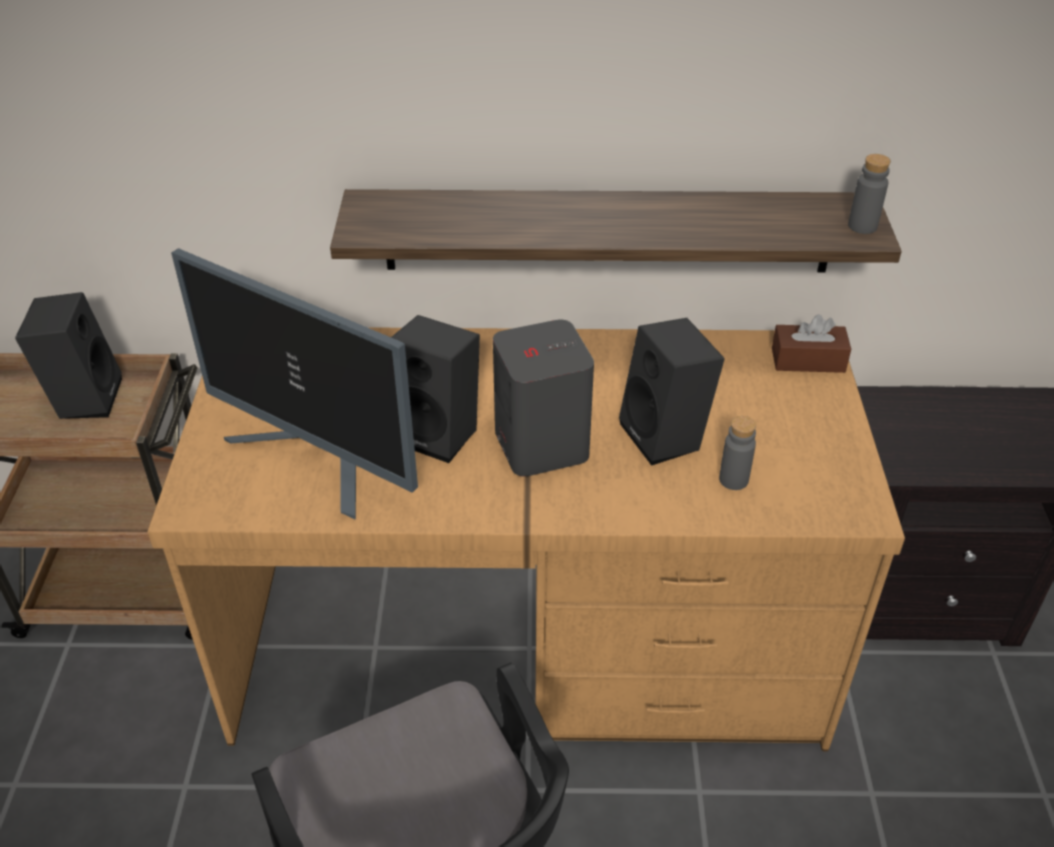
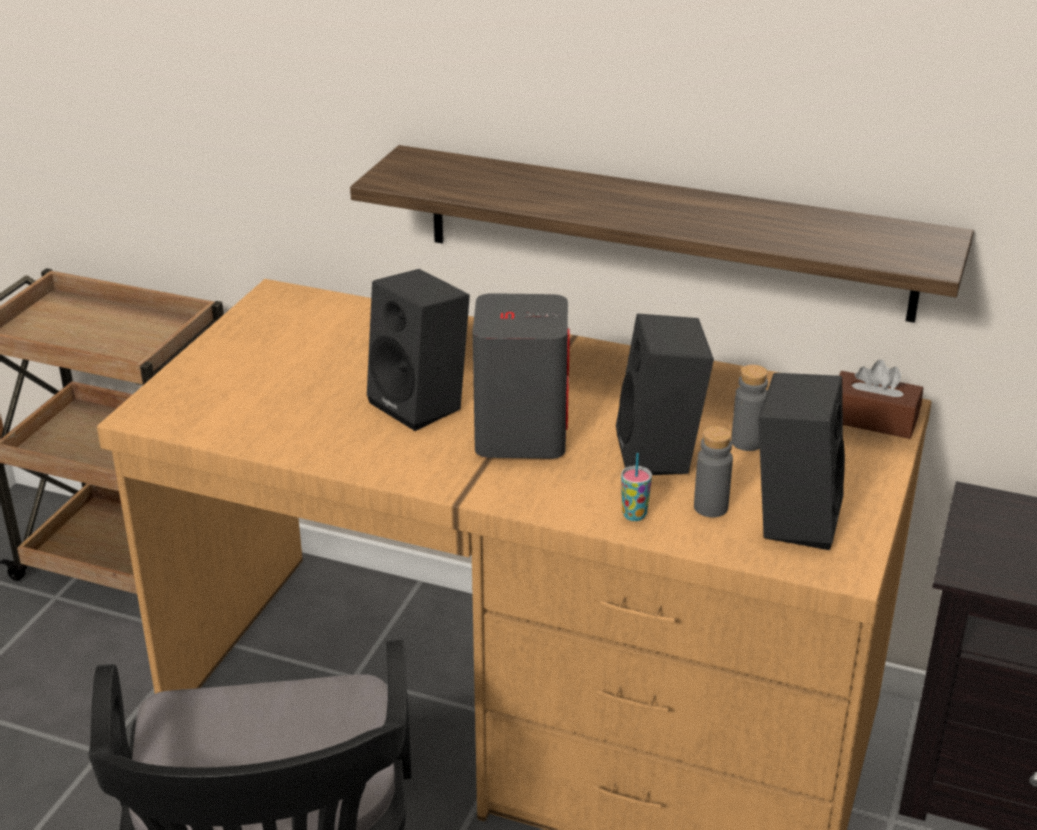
camera: 20 degrees right, 10 degrees down
(84, 397) = (120, 326): black speaker -> black speaker (792, 518)
(318, 459) = (289, 402): monitor -> none
(678, 503) = (634, 515): none -> cup
(862, 226) = (929, 255): grey bottle -> grey bottle (747, 442)

